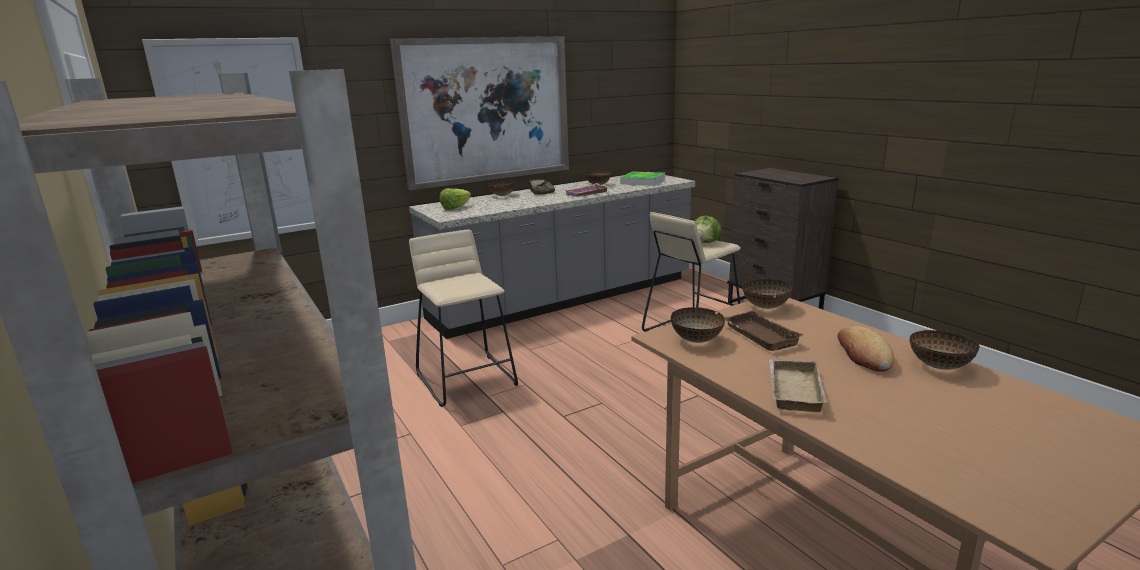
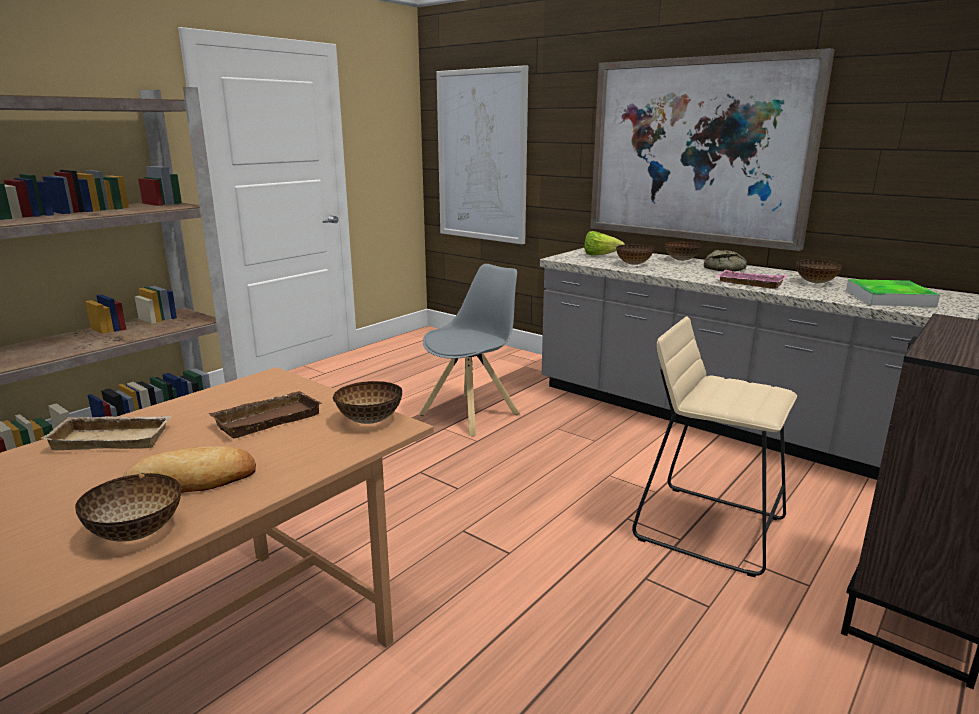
camera: 70 degrees right, 0 degrees up
(467, 379) = (471, 413): beige stool -> grey chair
(696, 340) = (258, 392): bowl -> bowl (633, 264)
(705, 243) = (747, 397): lettuce -> none

